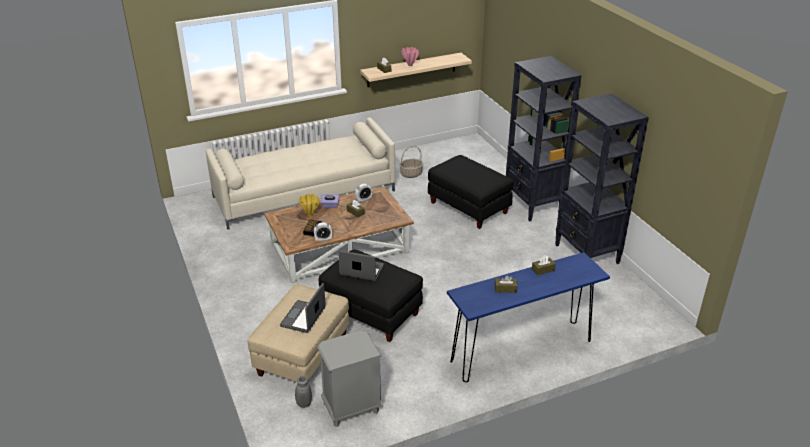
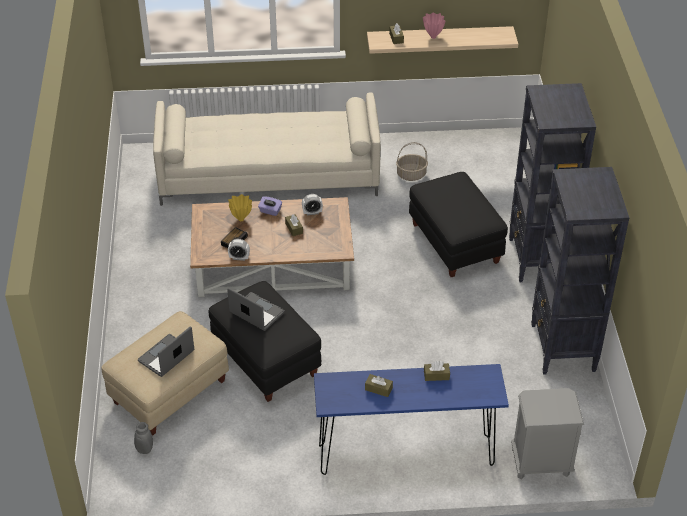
camera: 20 degrees right, 10 degrees up
(351, 408) = (189, 469): grey nightstand -> grey nightstand (540, 463)

